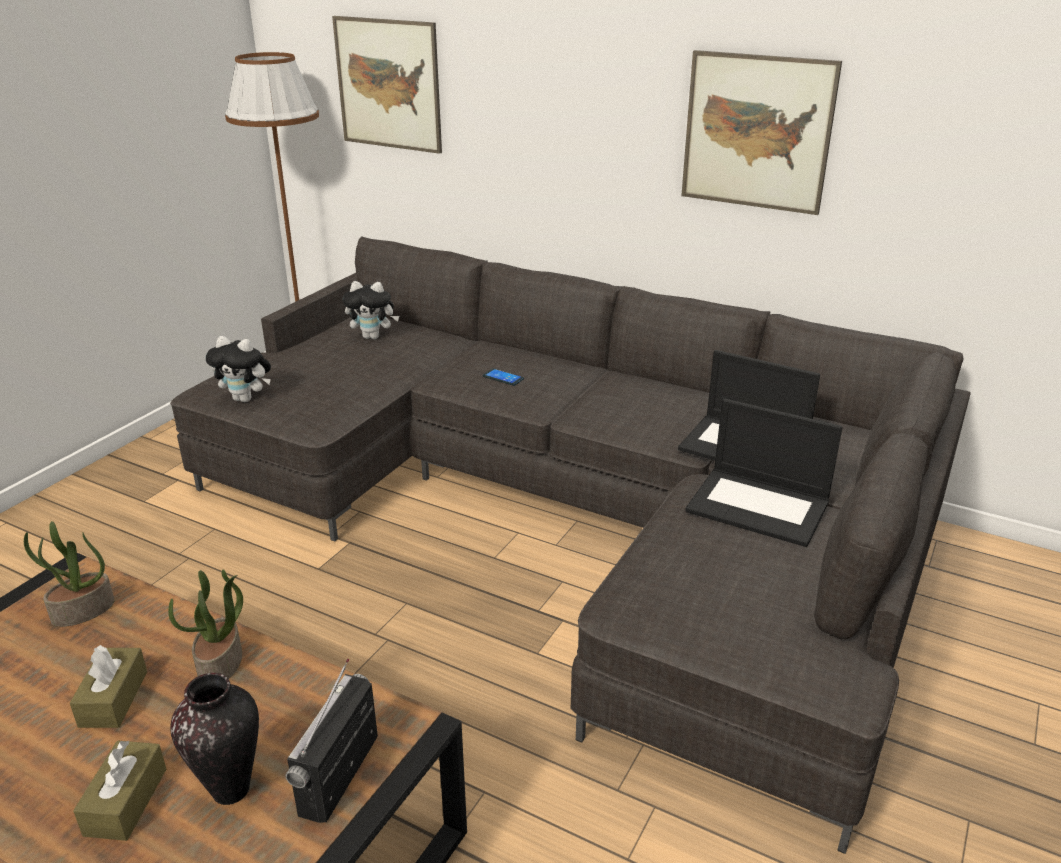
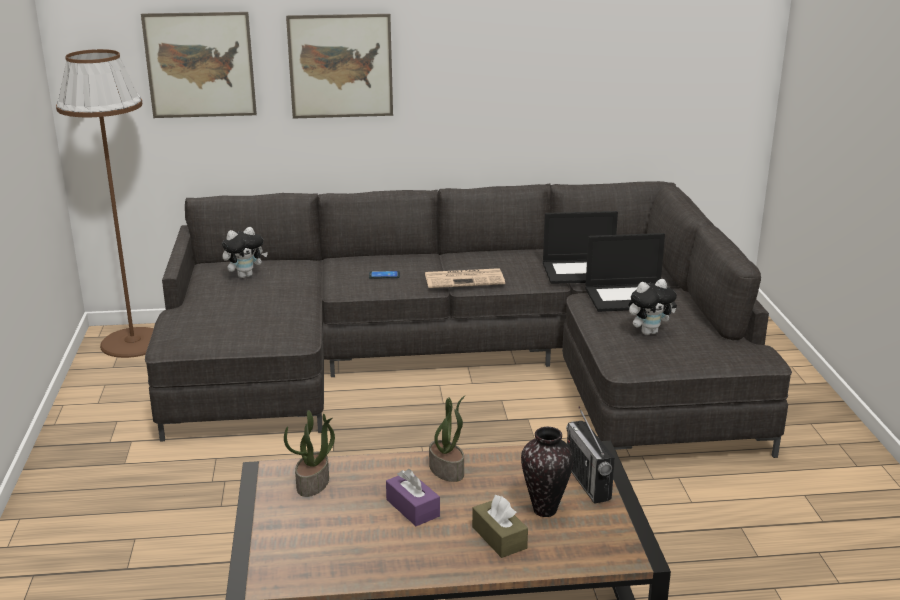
camera: 35 degrees left, 5 degrees down
(113, 699) = (412, 508): brown tissue box -> purple tissue box
(246, 399) = (218, 339): plush toy -> plush toy (649, 332)
(583, 410) = (465, 279): none -> newspaper
(757, 132) = (519, 64): picture -> picture (340, 66)

